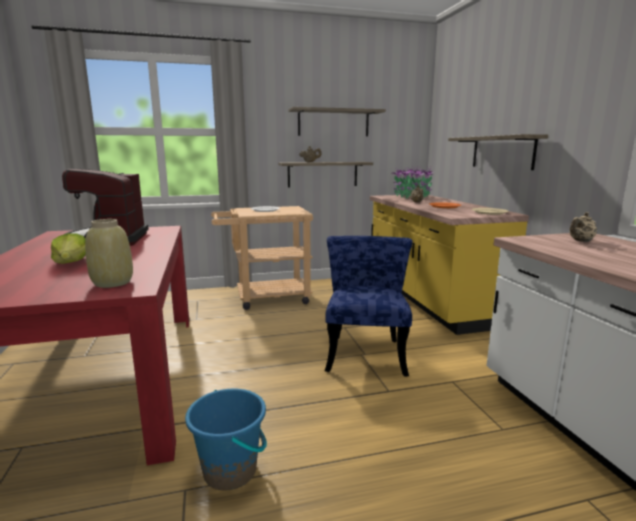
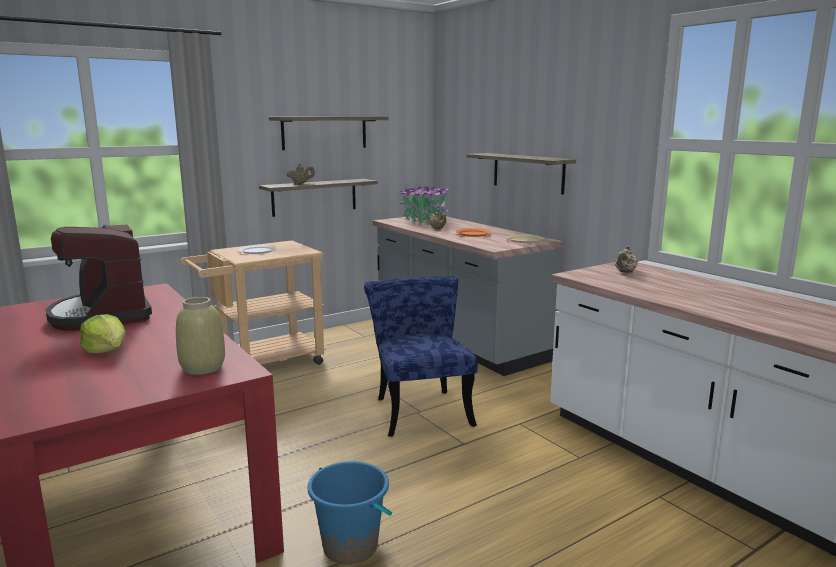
camera: 20 degrees left, 0 degrees up
(428, 298) = (457, 339): yellow counter -> grey counter

